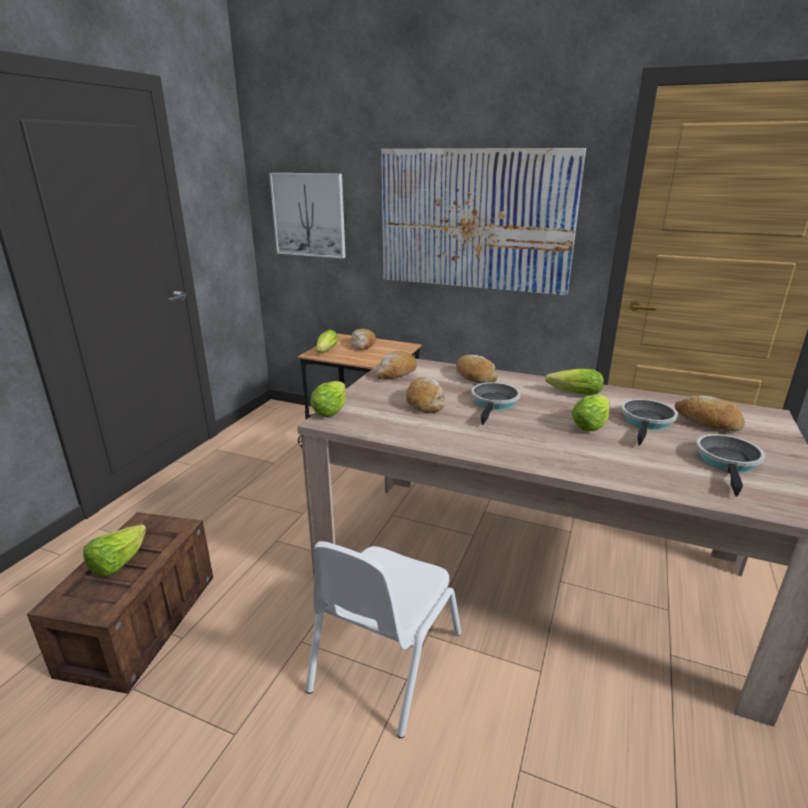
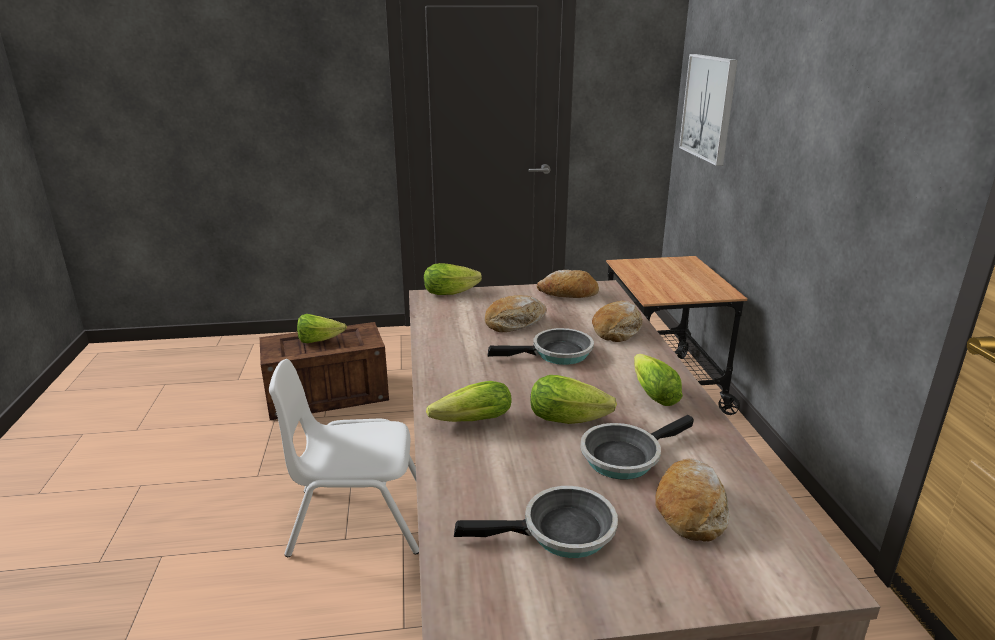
camera: 60 degrees right, 0 degrees up
(325, 352) = (636, 266): lettuce -> lettuce (468, 422)
(363, 345) = (684, 274): bread -> none
(474, 220) = (829, 142): picture -> none
(647, 422) = (624, 456): frying pan -> frying pan turned 150 degrees clockwise

